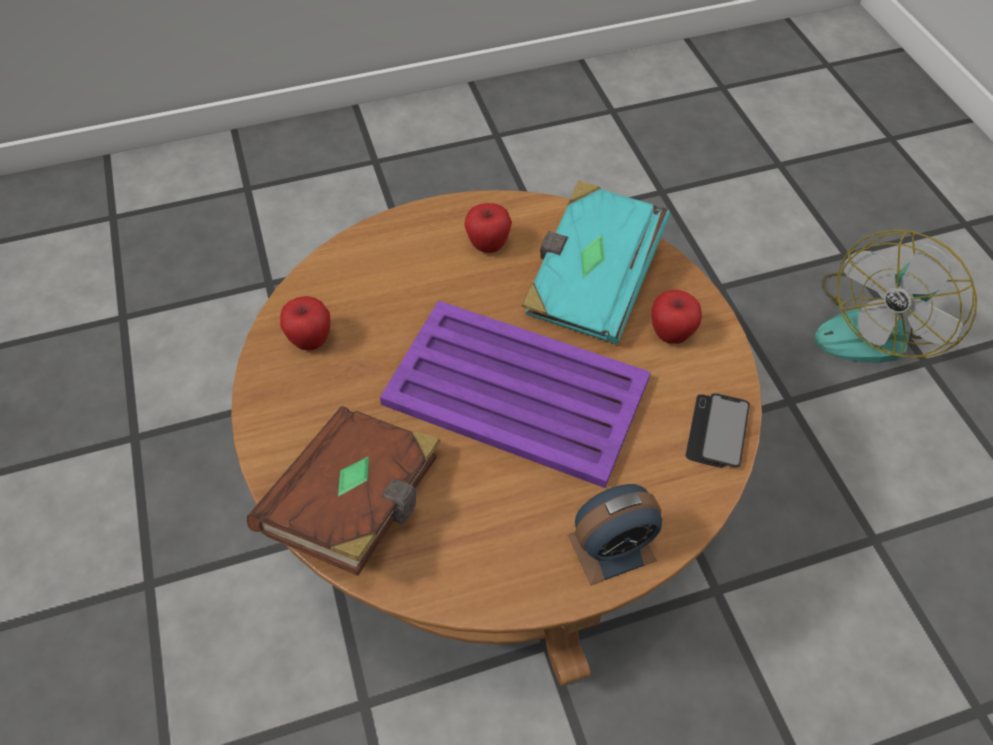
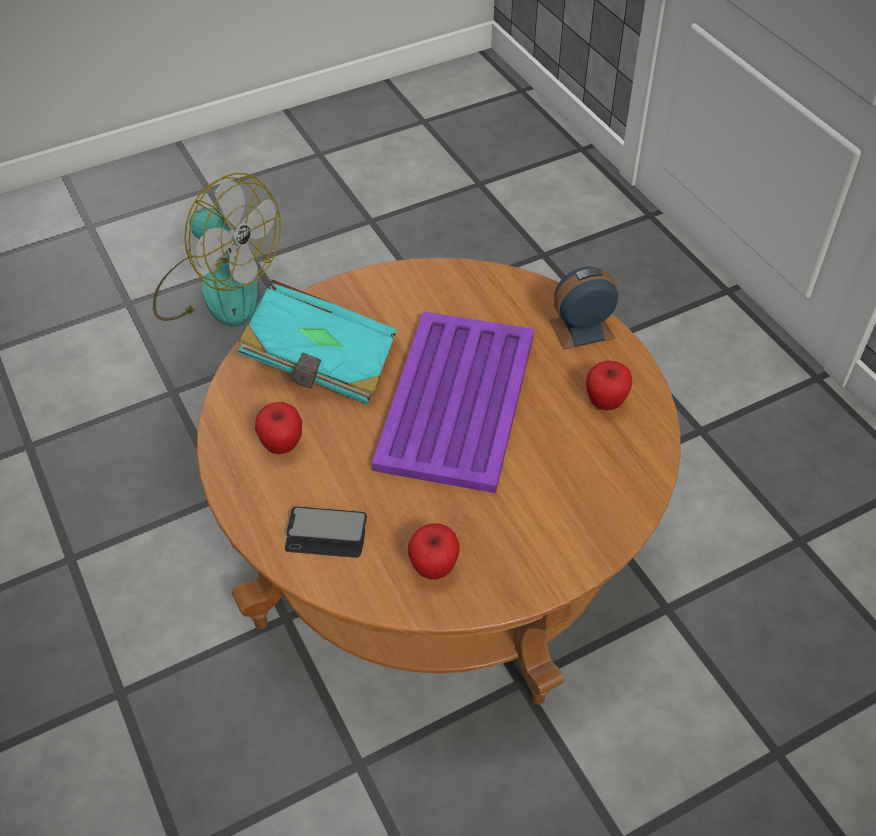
camera: 100 degrees left, 5 degrees down
(358, 502) = (598, 488): brown book -> none
(611, 547) = (581, 329): alarm clock -> alarm clock turned 75 degrees counterclockwise
(671, 334) = (372, 308): apple -> apple (605, 402)
(717, 431) = (464, 279): phone -> phone (326, 534)

